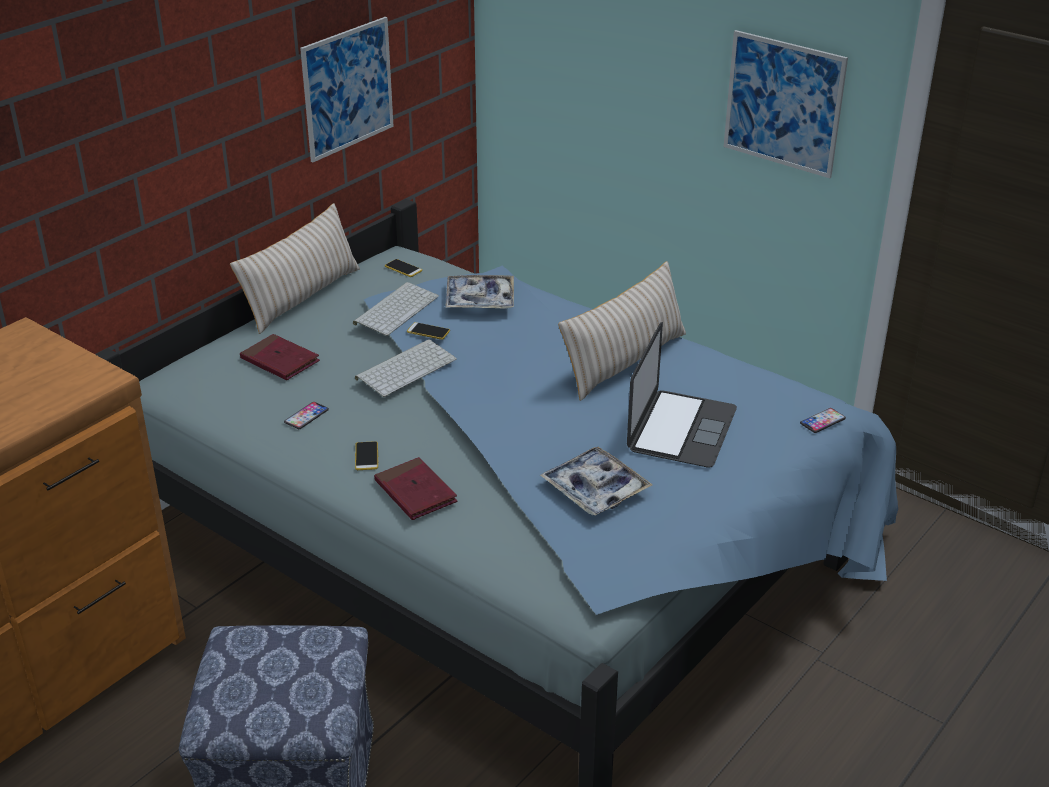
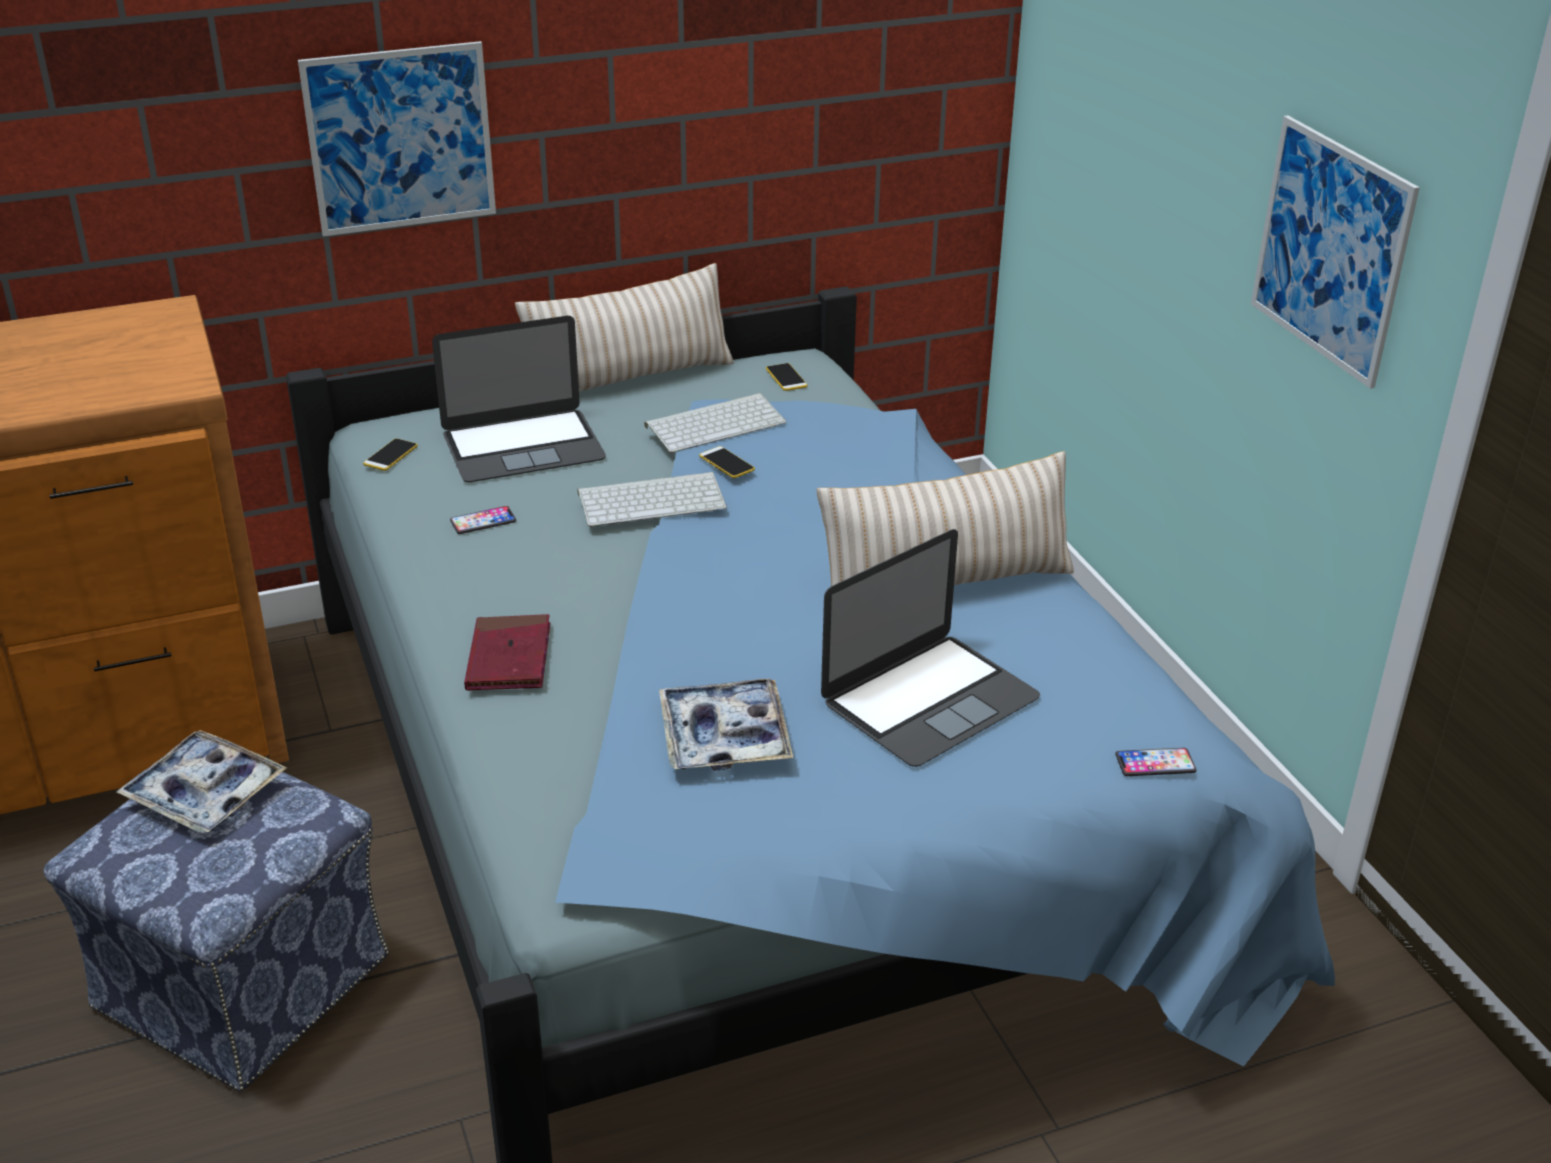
camera: 30 degrees right, 0 degrees up
(280, 361) = (523, 446): red book -> laptop
(348, 88) = (764, 107): picture -> picture (400, 139)
(366, 456) = (499, 593): phone -> phone (390, 455)
(480, 300) = (836, 443): tray -> tray (204, 793)

